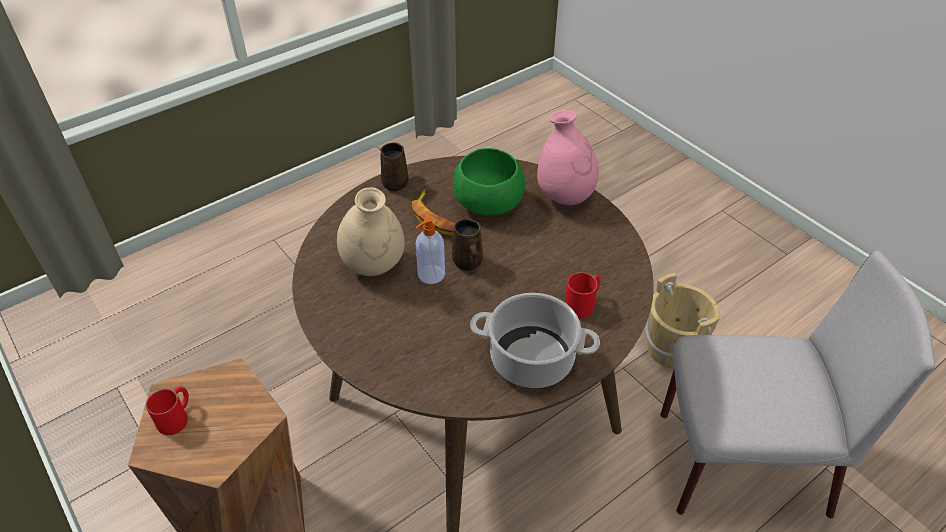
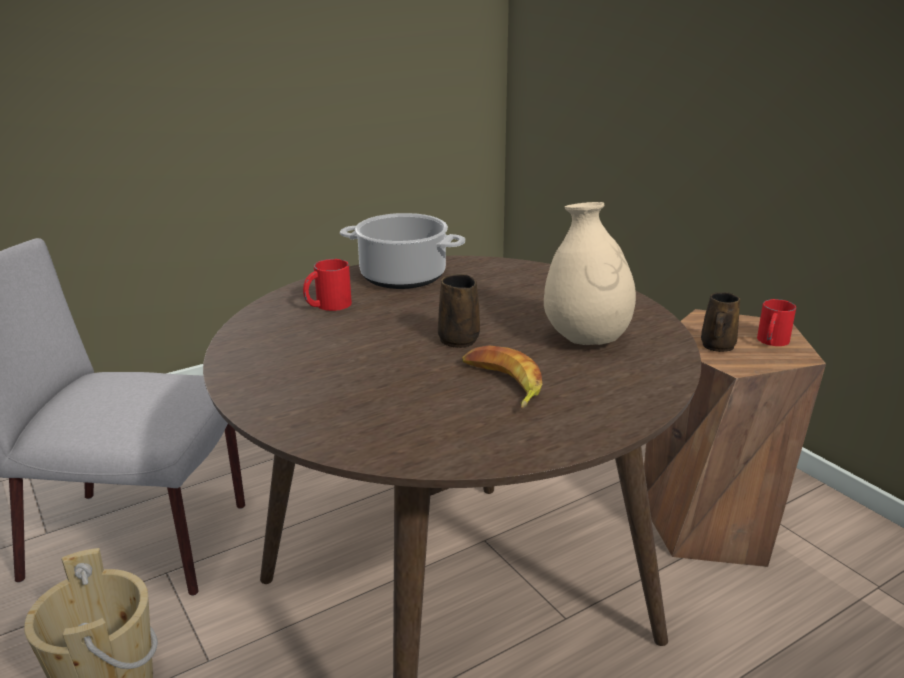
camera: 175 degrees left, 20 degrees down
(396, 182) = (577, 435): brown mug -> brown mug (717, 347)
(430, 275) = (508, 330): soap dispenser -> none
(487, 202) = (414, 400): green bowl -> none
(565, 197) = (281, 402): pink vase -> none

